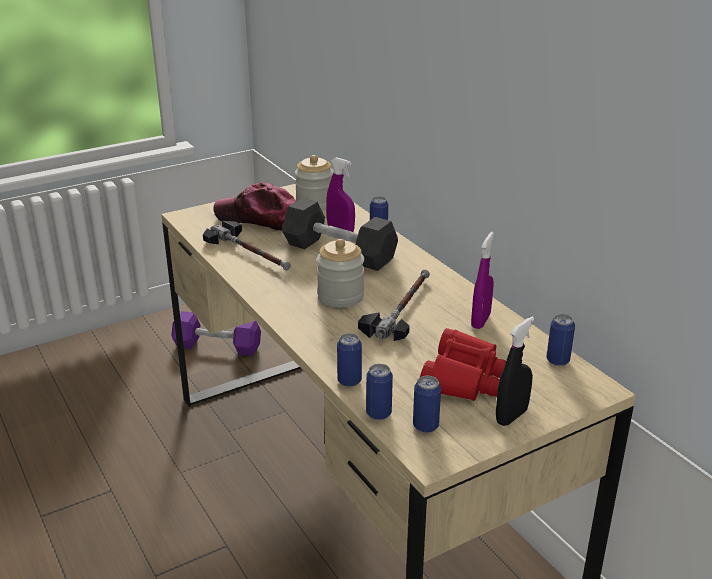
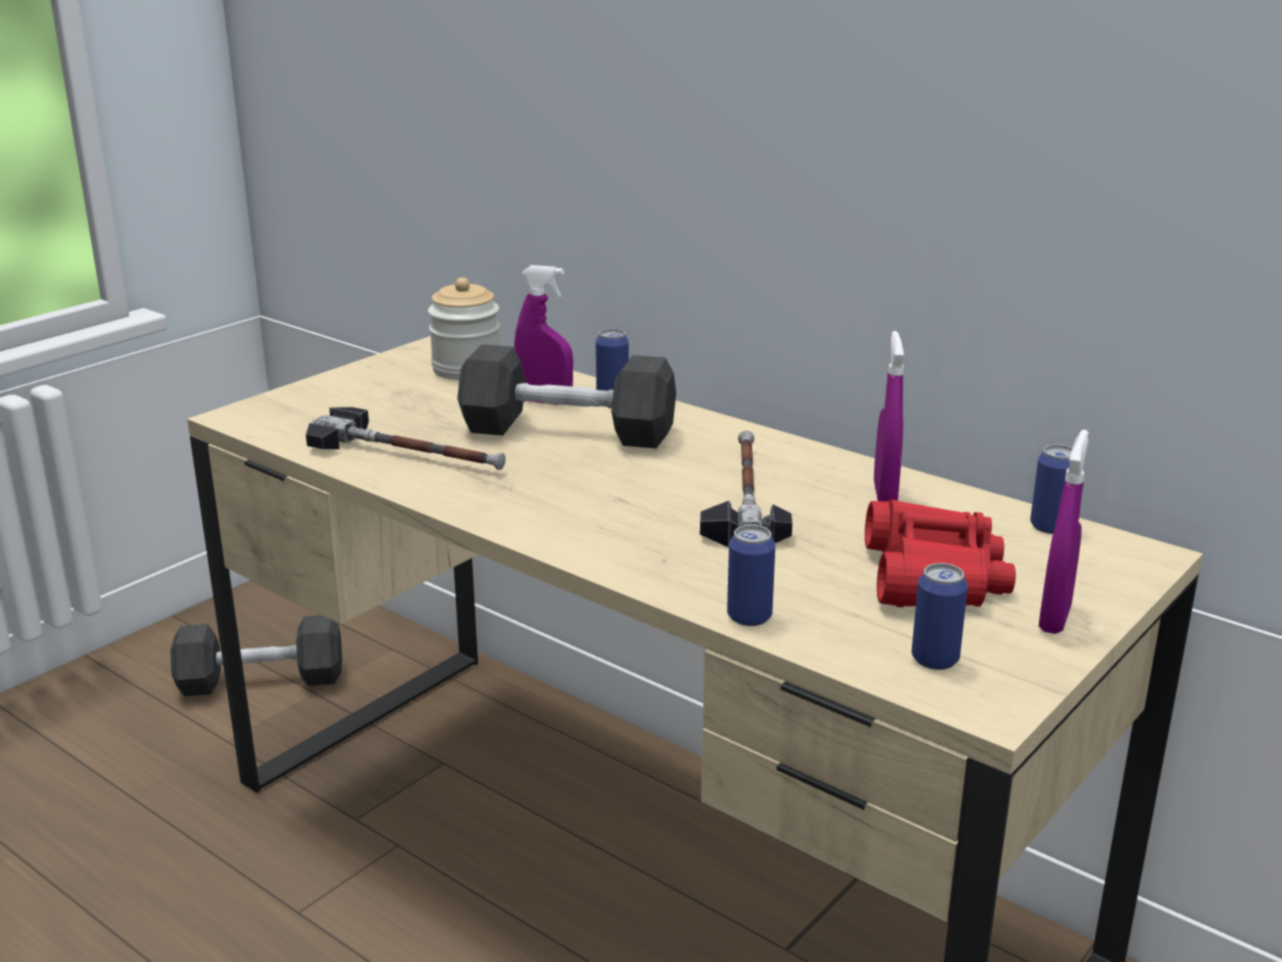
camera: 20 degrees left, 5 degrees down
(217, 346) = (261, 680): purple dumbbell -> black dumbbell
(260, 219) = (384, 402): cap -> none
(340, 296) = (625, 494): jar -> none
(378, 413) = (841, 656): can -> none
(511, 416) = (1054, 618): black spray bottle -> purple spray bottle

